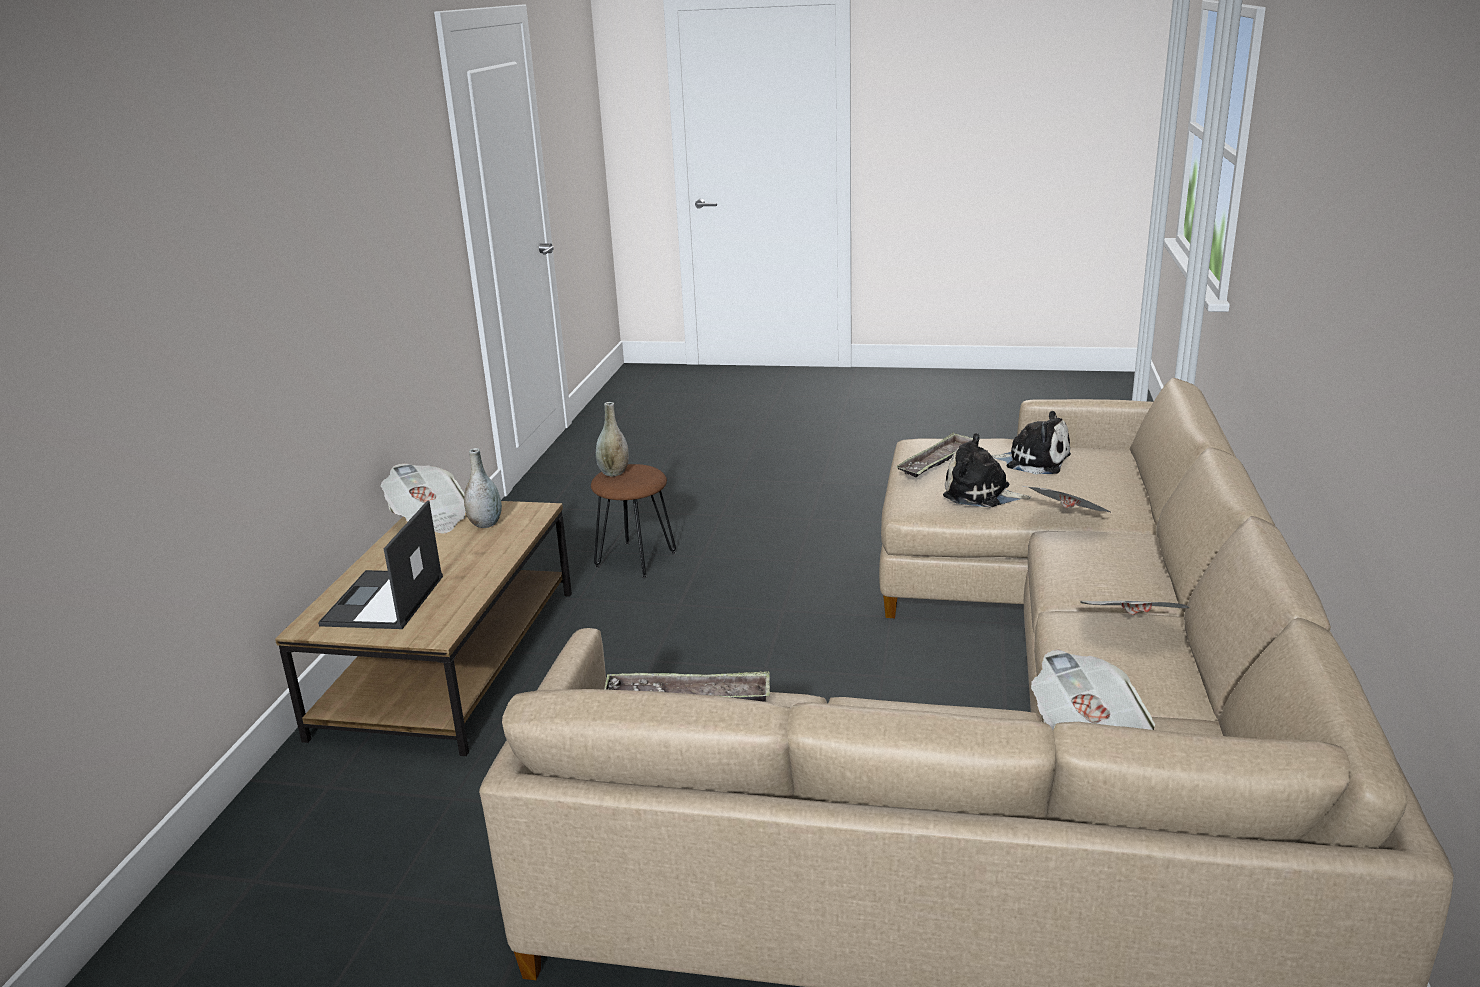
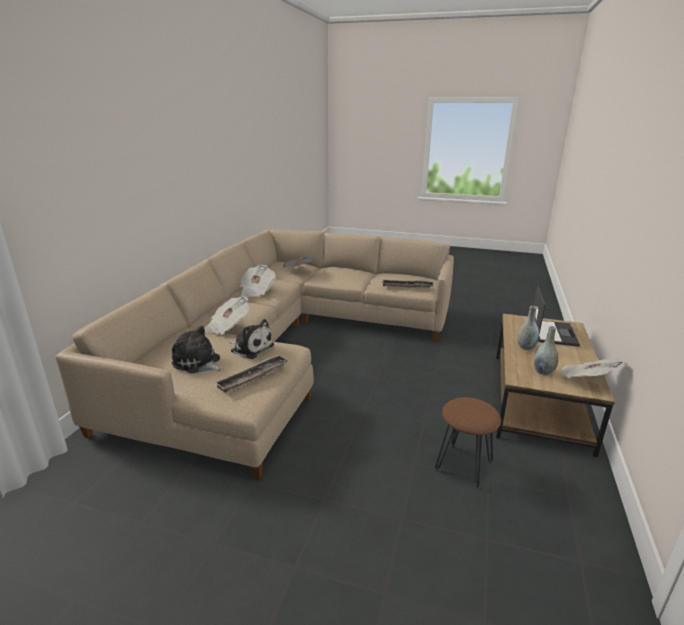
camera: 175 degrees left, 0 degrees up
(613, 473) = (484, 413): grey vase -> grey vase (526, 347)

